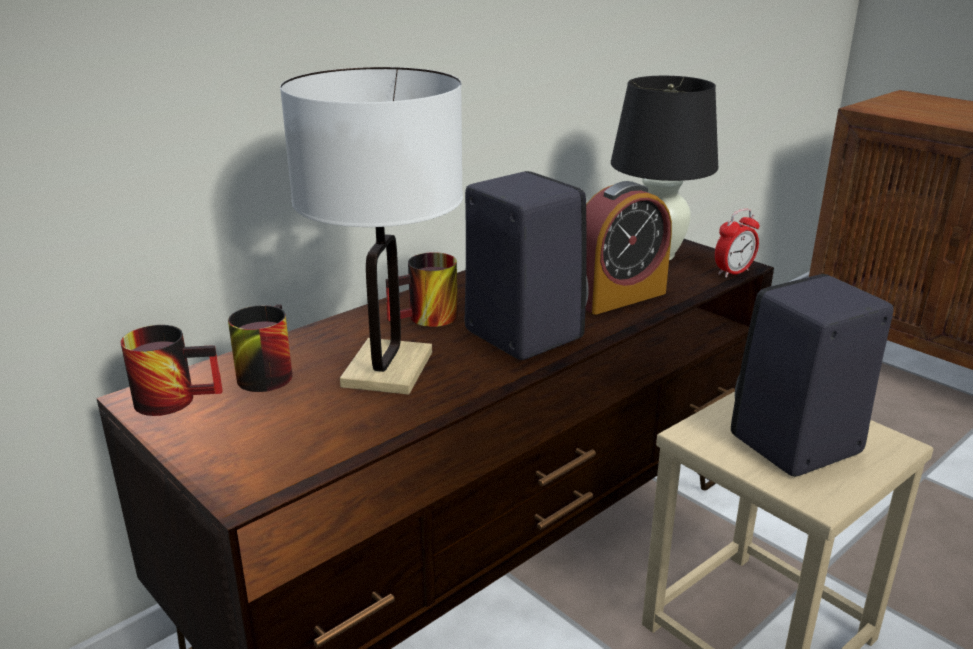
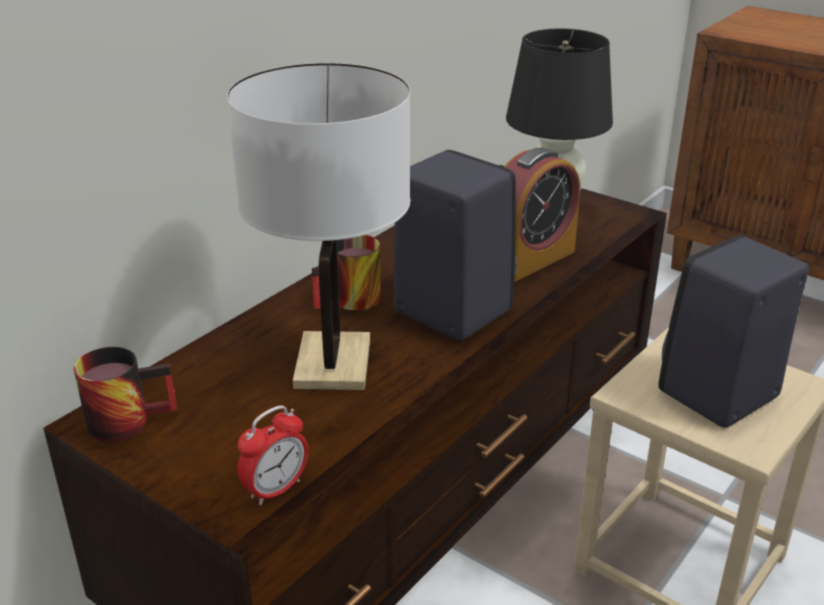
camera: 10 degrees left, 5 degrees up
(263, 372) = (208, 380): mug -> none
(733, 272) = (631, 222): alarm clock -> alarm clock (276, 489)

